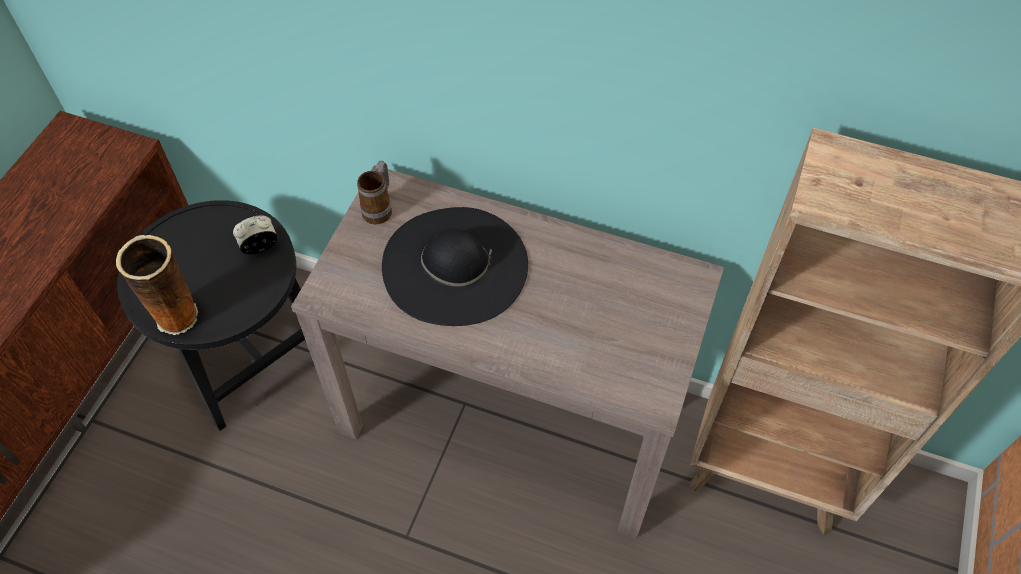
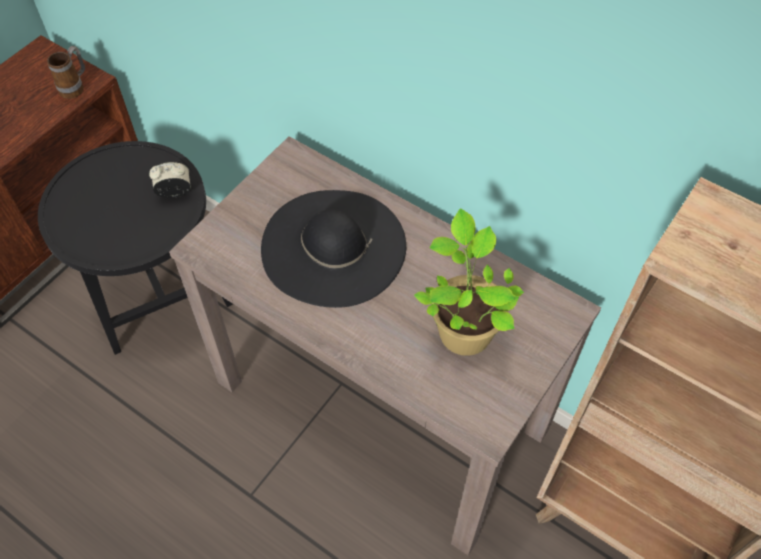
camera: 15 degrees right, 0 degrees up
(178, 318) = (82, 242): vase -> none
(380, 208) = (281, 177): mug -> mug (75, 87)
(604, 316) = (463, 329): none -> potted plant

